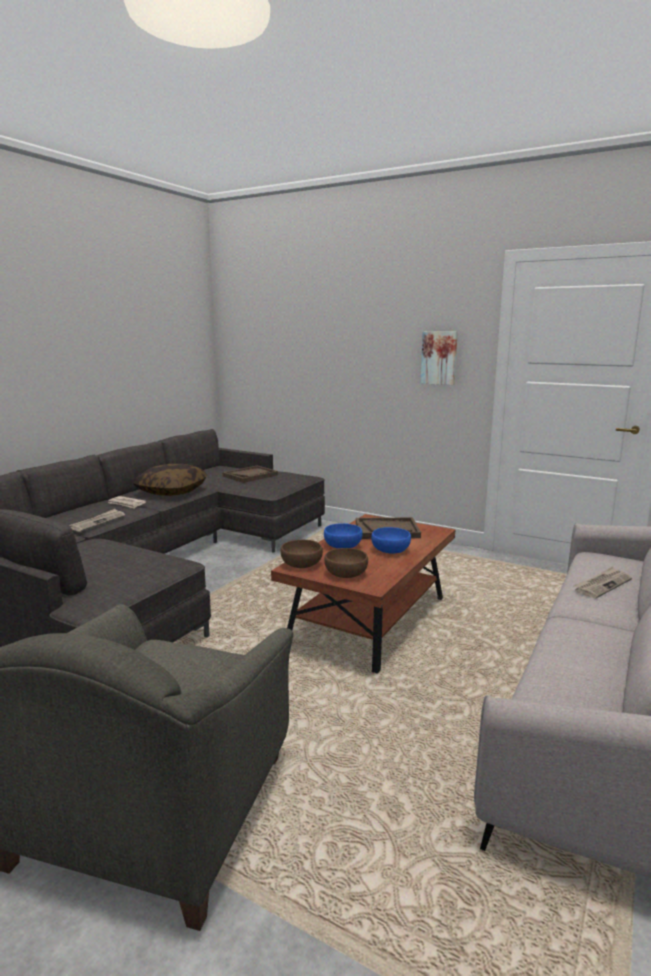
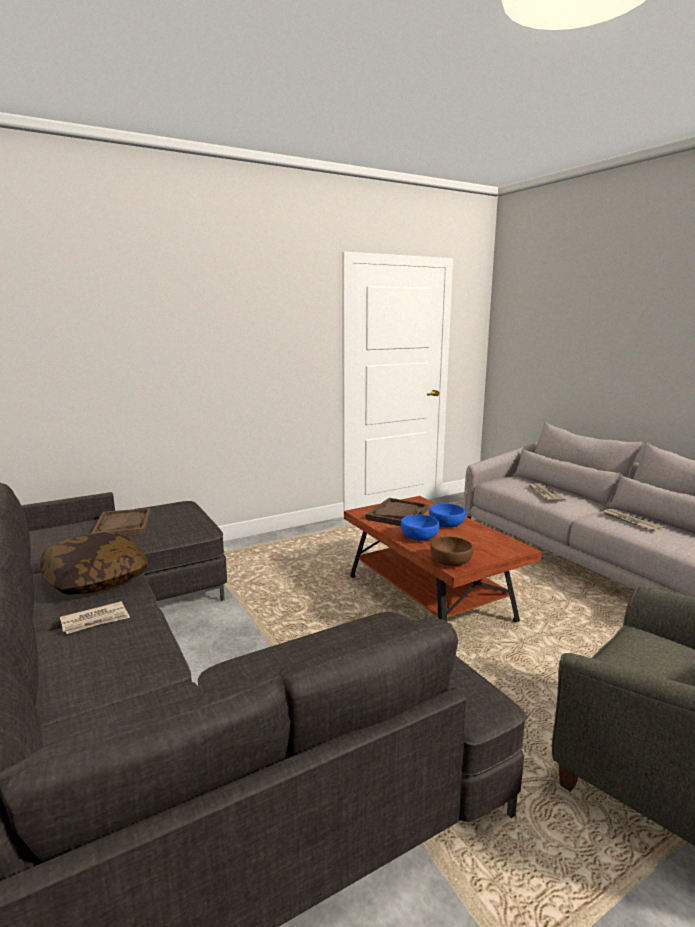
camera: 60 degrees left, 0 degrees up
(98, 522) = (151, 655): newspaper -> newspaper (631, 521)
(345, 574) = (486, 551): brown bowl -> none
(439, 357) = (294, 349): picture -> none

